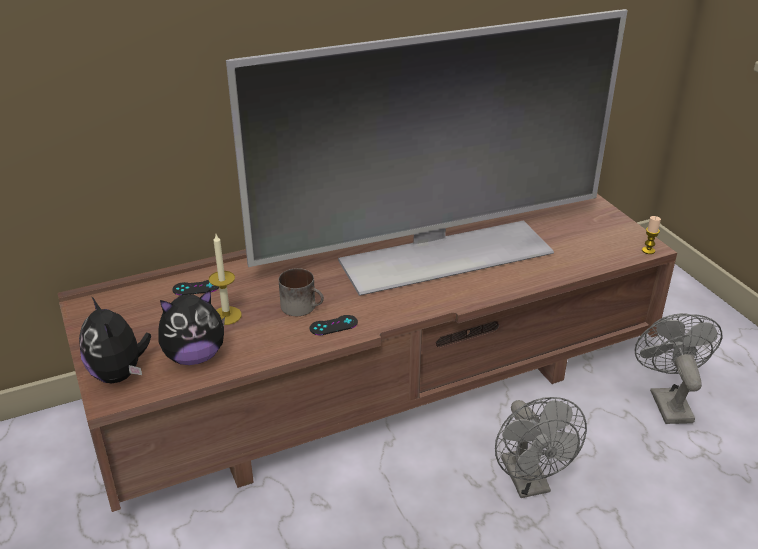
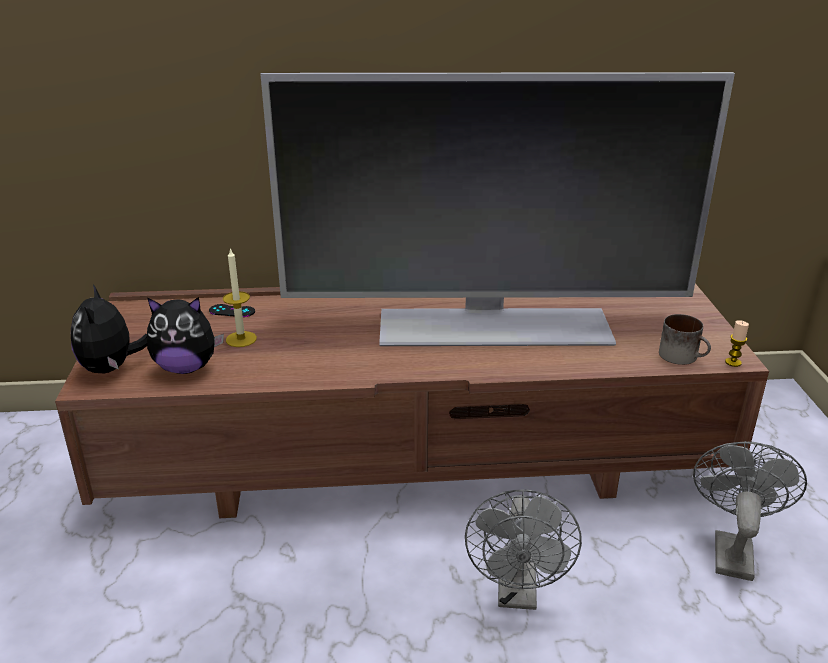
camera: 20 degrees right, 5 degrees down
(303, 306) = (318, 345): mug -> mug (683, 356)
(333, 325) = (335, 367): black game controller -> none

